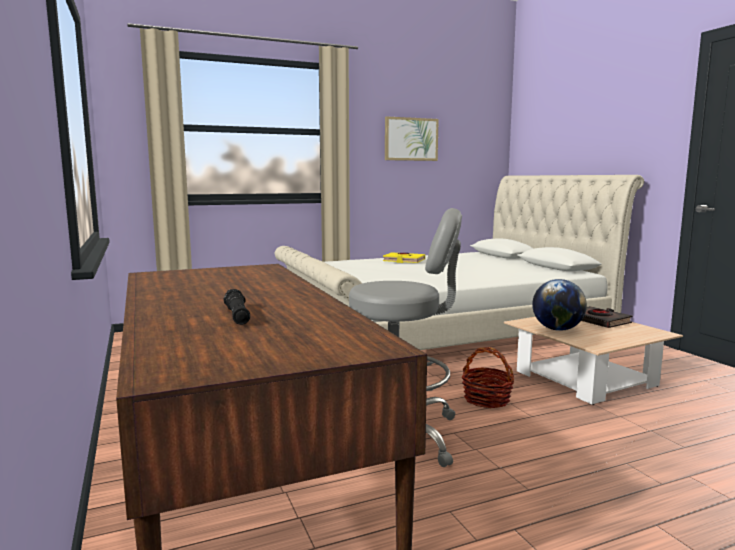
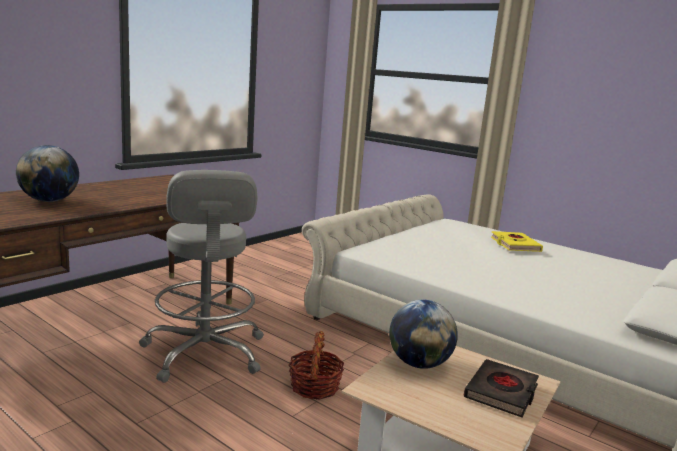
camera: 60 degrees right, 5 degrees up
(237, 316) = (49, 201): black flashlight -> globe
(411, 139) = (620, 96): picture -> none

